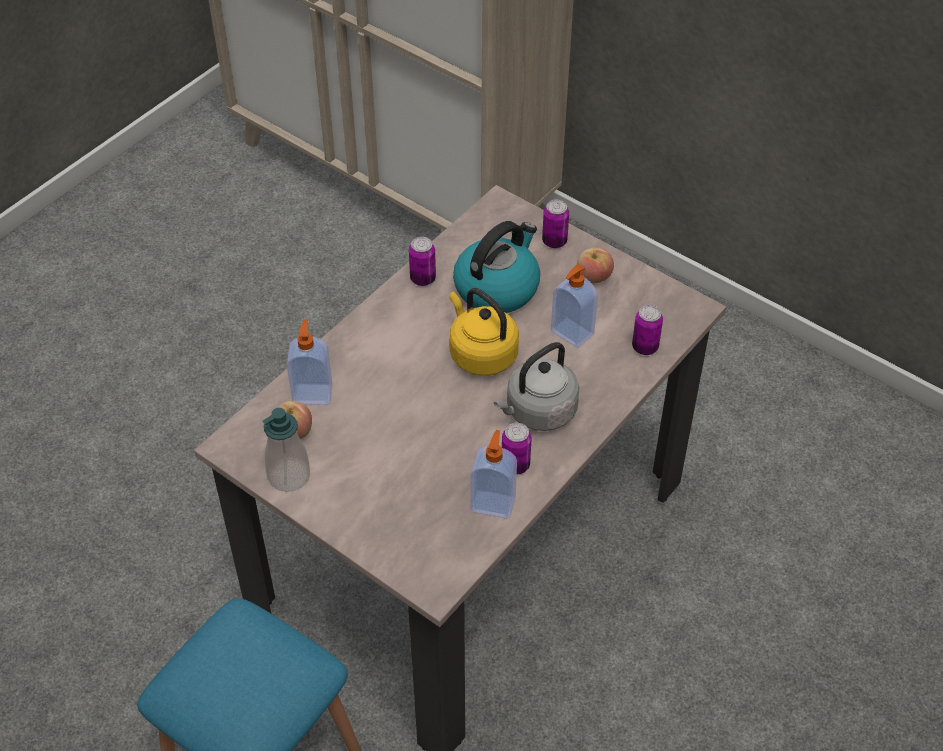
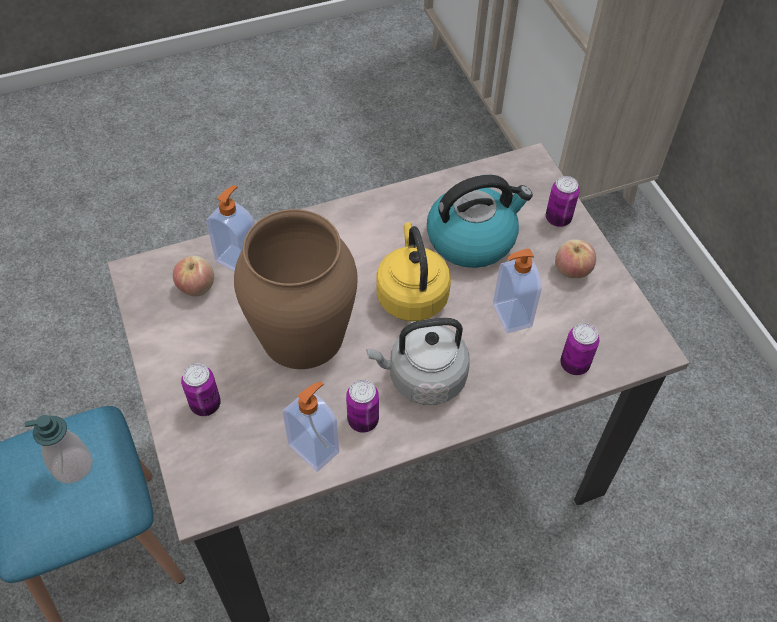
camera: 30 degrees right, 5 degrees up
(289, 476) = (161, 325): soap dispenser -> soap dispenser (72, 466)
(416, 424) = (303, 333): none -> brown vase
(423, 279) = (411, 200): can -> can (205, 404)

